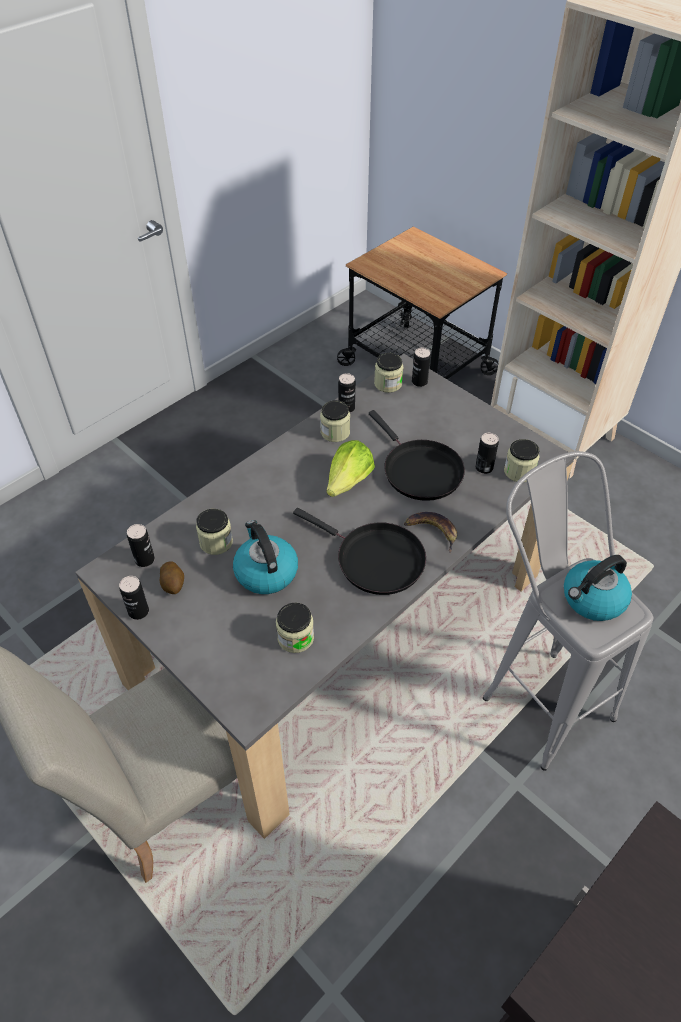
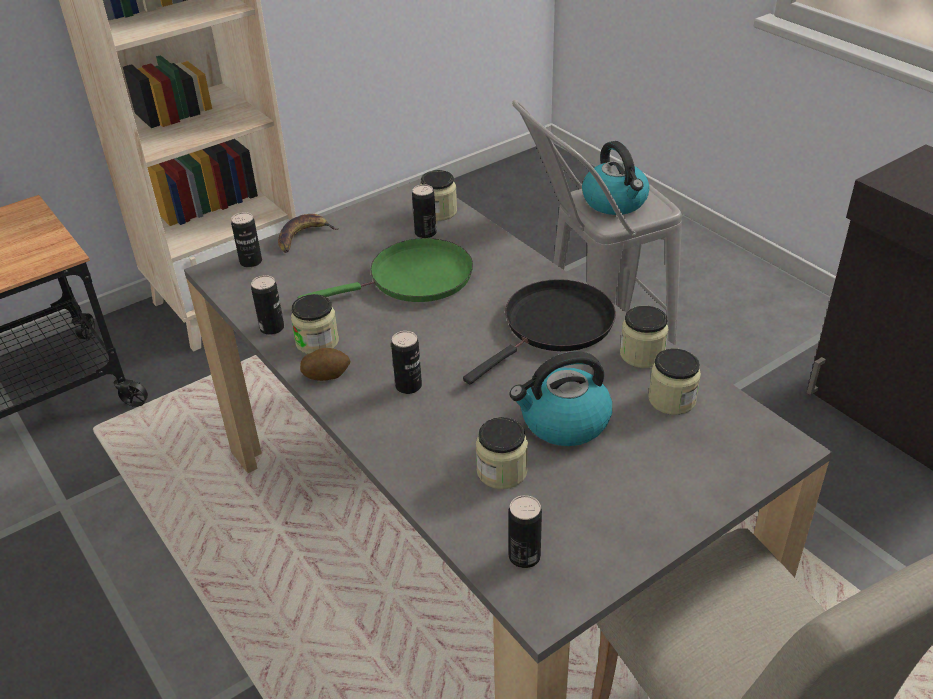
camera: 80 degrees left, 10 degrees down
(138, 611) = (626, 561): can -> can (408, 386)
(173, 584) = (577, 520): potato -> potato (326, 375)
(349, 482) = (417, 336): lettuce -> none
(388, 384) = (240, 288): jar -> jar (642, 354)
(419, 470) = (414, 279): black frying pan -> green frying pan
(432, 531) = (517, 279): banana -> banana (303, 237)

